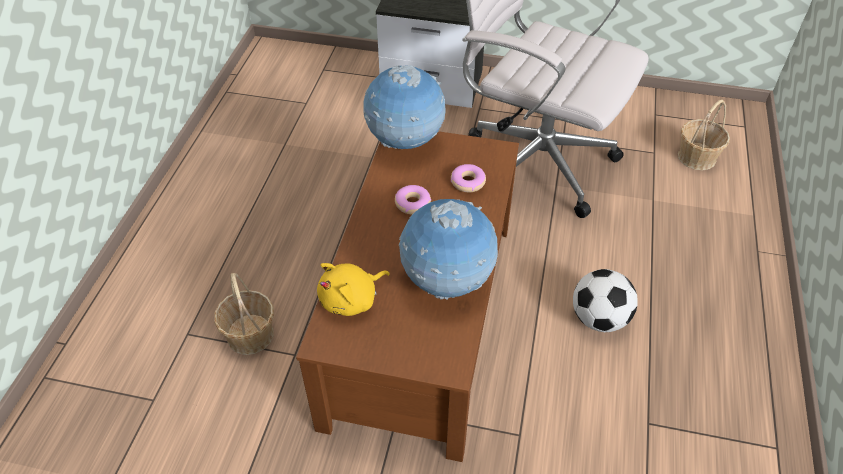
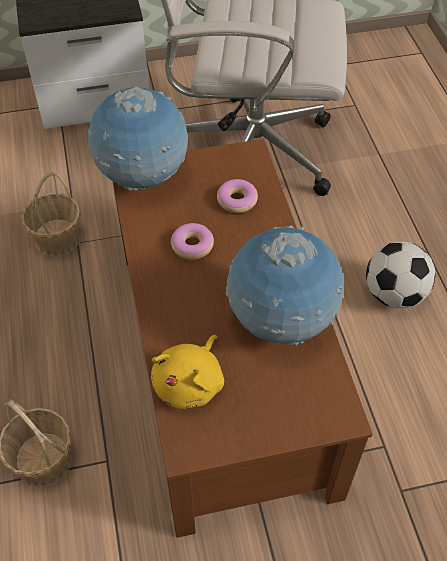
camera: 25 degrees left, 5 degrees up
(696, 157) = (395, 97): basket -> basket (57, 239)

